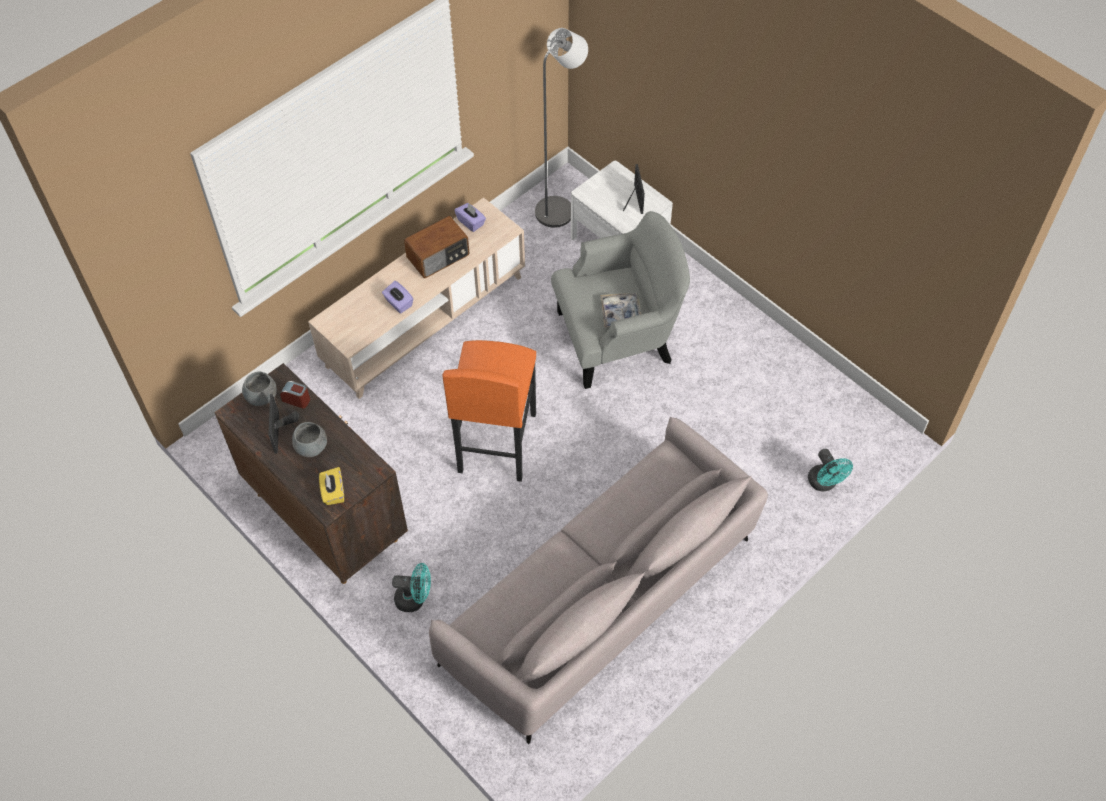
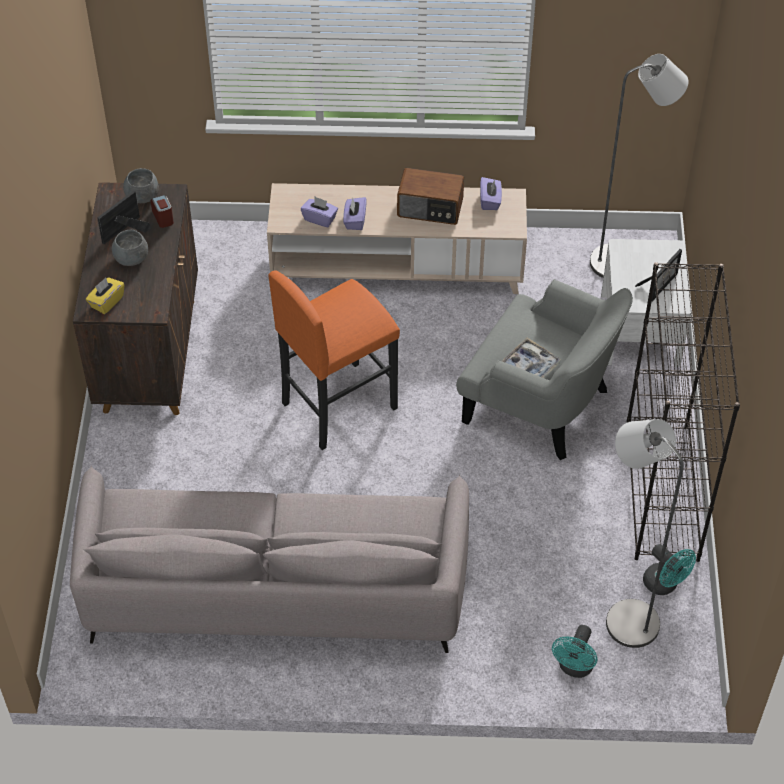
camera: 45 degrees right, 5 degrees down
(373, 320) = (320, 218): none -> purple tissue box
(415, 599) = (138, 467): turquoise fan -> turquoise fan (664, 585)
(748, 334) = (662, 492): none -> black bookcase
(815, 429) = (624, 617): none -> grey floor lamp

